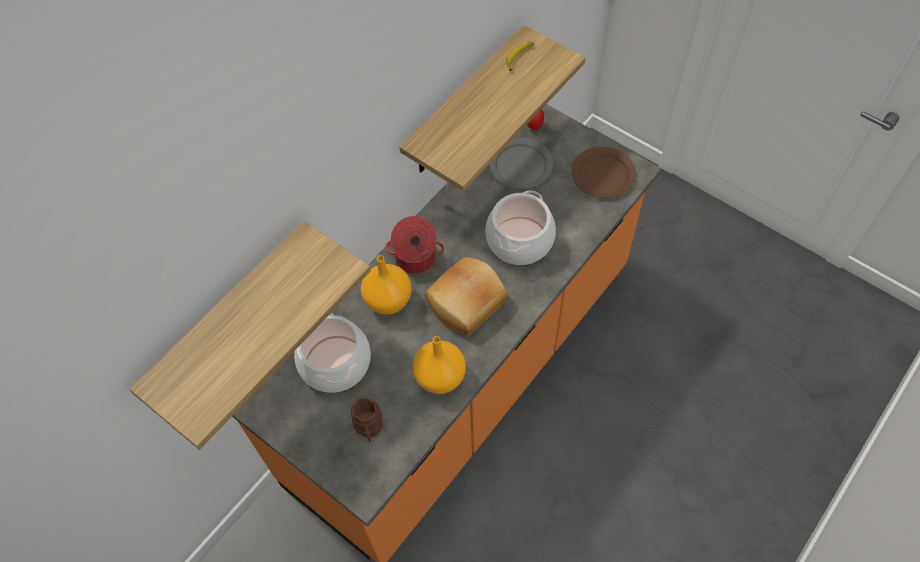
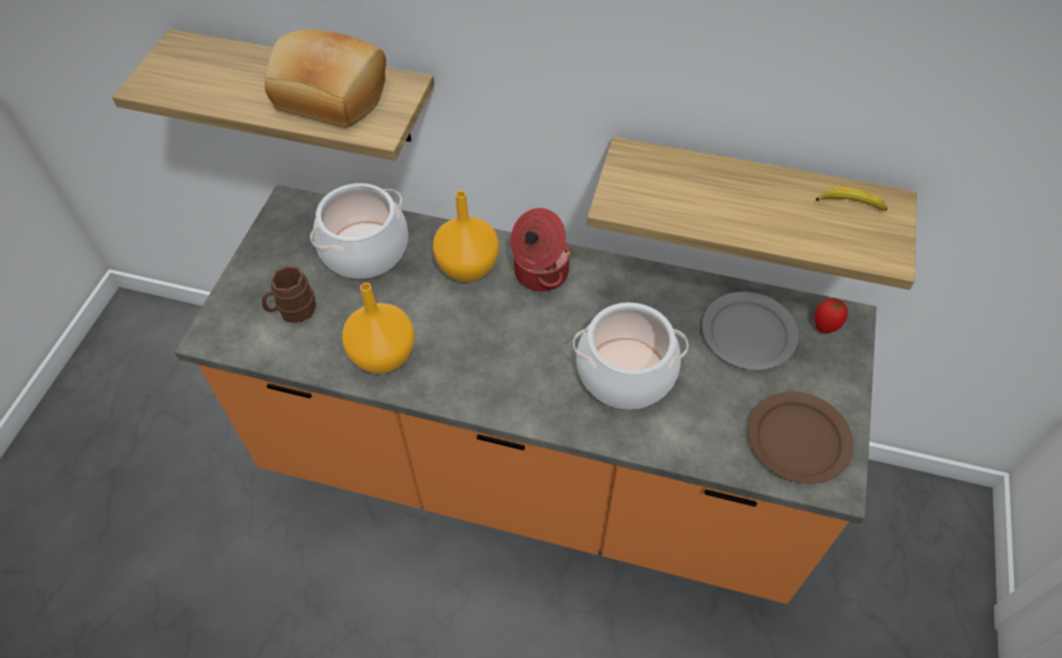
camera: 65 degrees right, 5 degrees down
(467, 304) = (499, 348): bread -> bread (330, 97)

